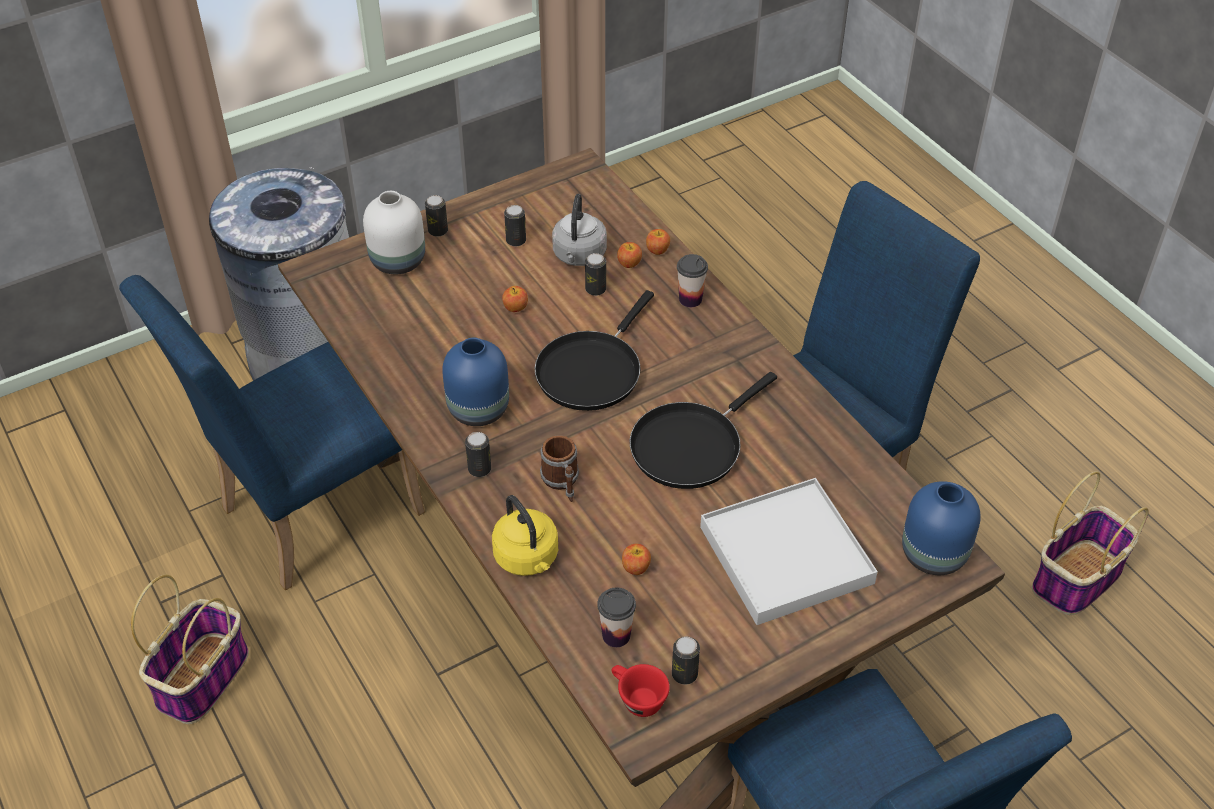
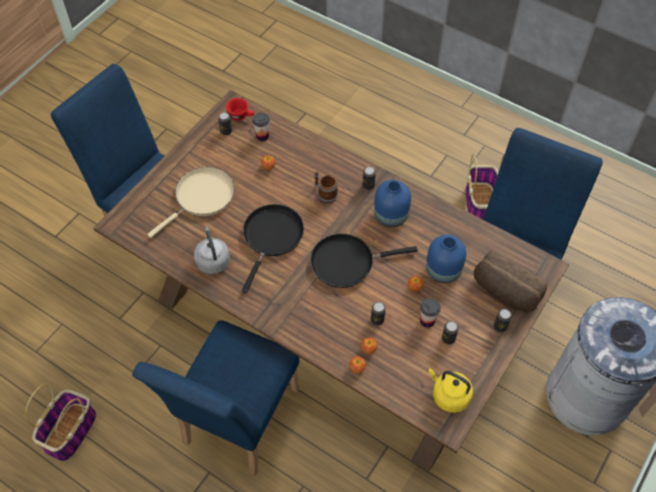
camera: 155 degrees right, 10 degrees up
(397, 262) = (504, 292): white vase -> bread
(528, 559) = (319, 153): yellow kettle -> yellow kettle (449, 395)
(579, 256) = (402, 342): grey kettle -> grey kettle (212, 260)
(592, 370) = (347, 262): black frying pan -> black frying pan turned 105 degrees counterclockwise
(690, 299) = (317, 335): cup -> cup (427, 321)
(785, 555) = (202, 197): white tray -> beige frying pan
(932, 555) = (130, 223): blue vase -> blue vase (443, 270)

